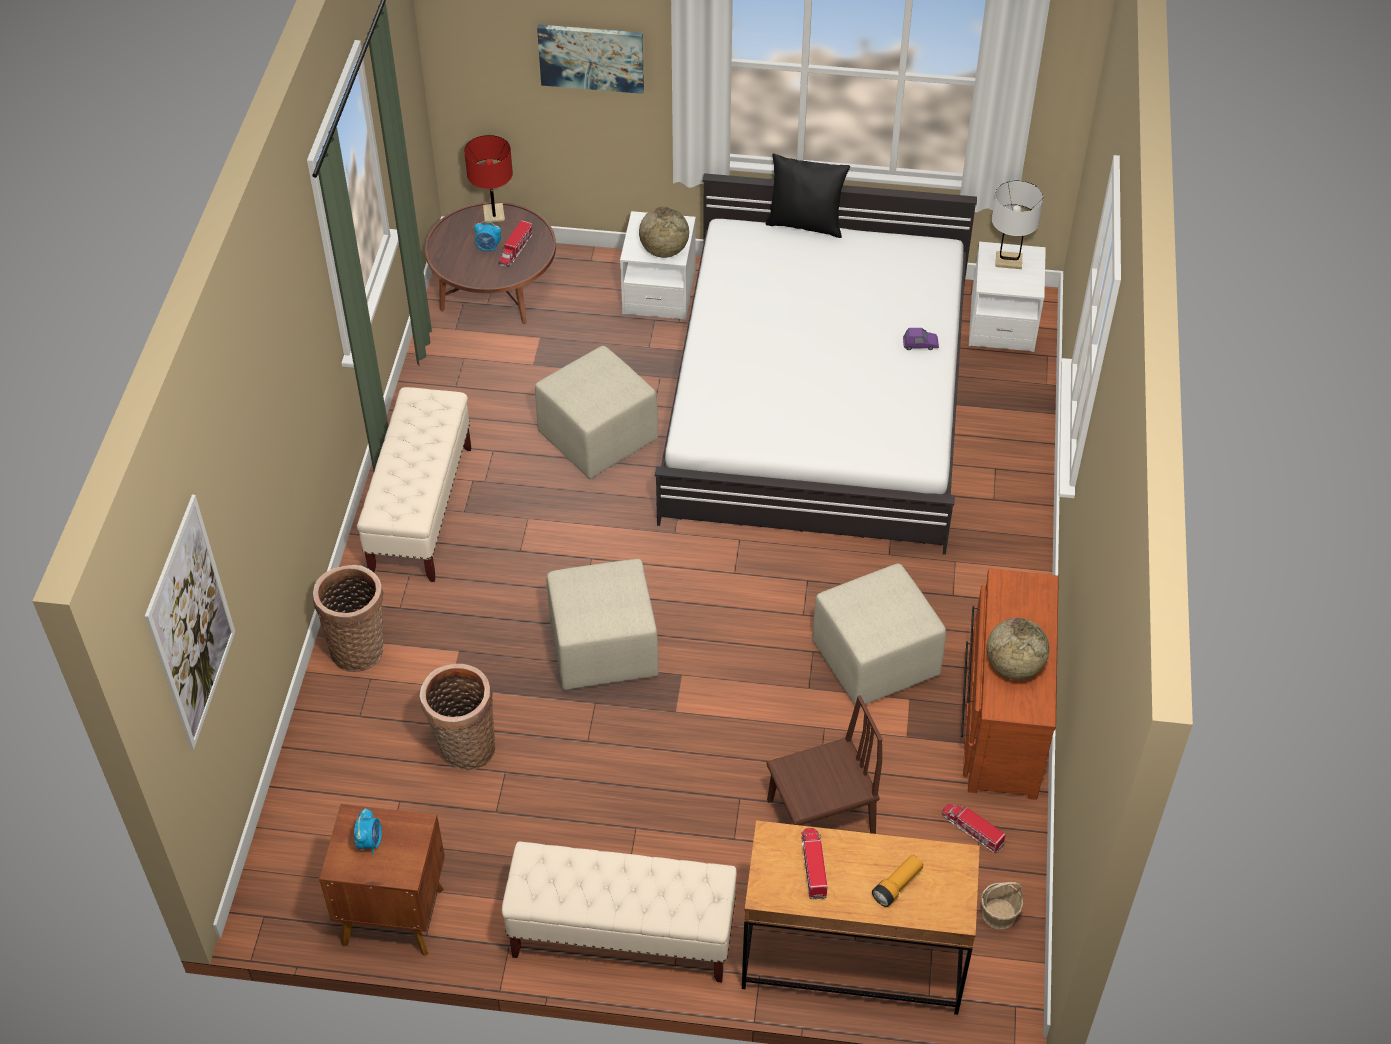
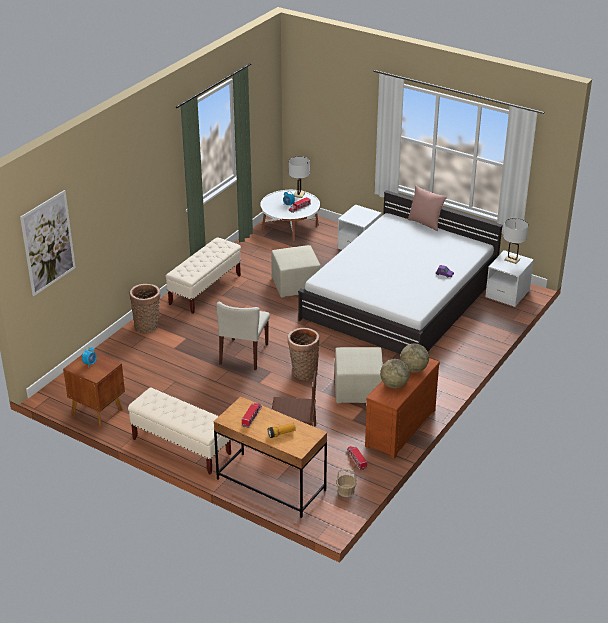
camera: 25 degrees right, 15 degrees down
(464, 748) = (164, 369): basket -> basket (303, 372)
(494, 214) = (299, 194): red table lamp -> white table lamp
(495, 287) = (290, 227): brown coffee table -> white coffee table
(591, 57) = (347, 126): picture -> none
(602, 650) = (244, 354): beige ottoman -> beige chair
(664, 251) = (359, 220): globe -> globe (413, 369)
(805, 224) = (425, 223): black pillow -> pink pillow

